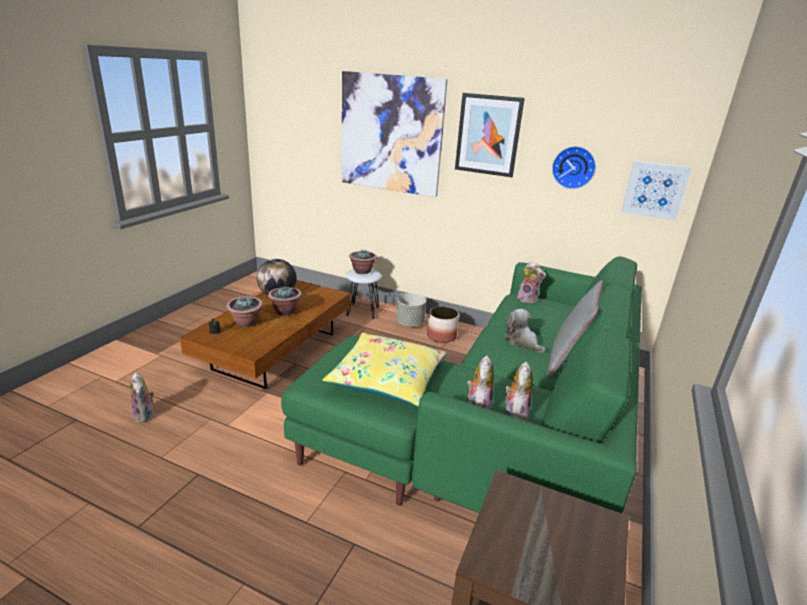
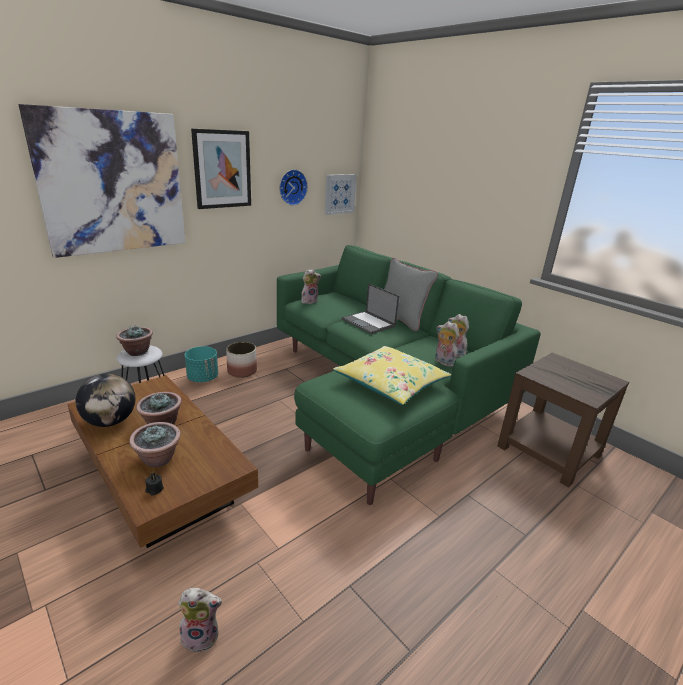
camera: 65 degrees left, 0 degrees up
(410, 323) = (203, 378): grey planter -> turquoise planter
(522, 342) = (369, 323): plush toy -> laptop

